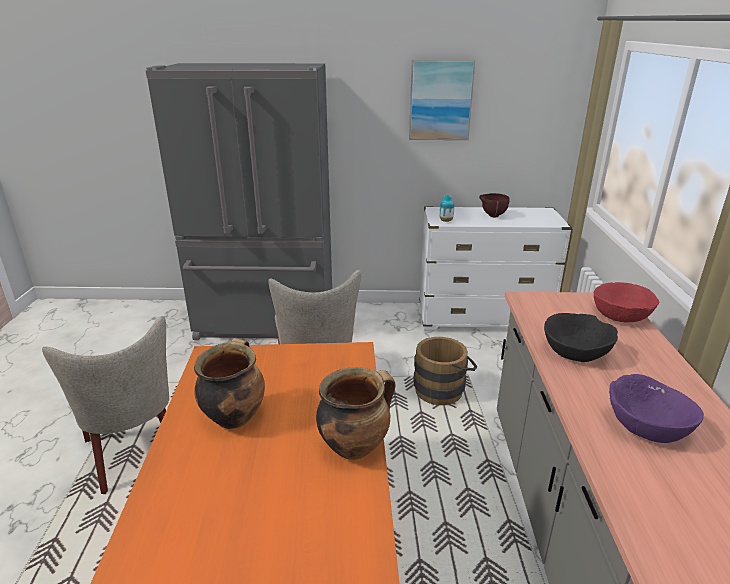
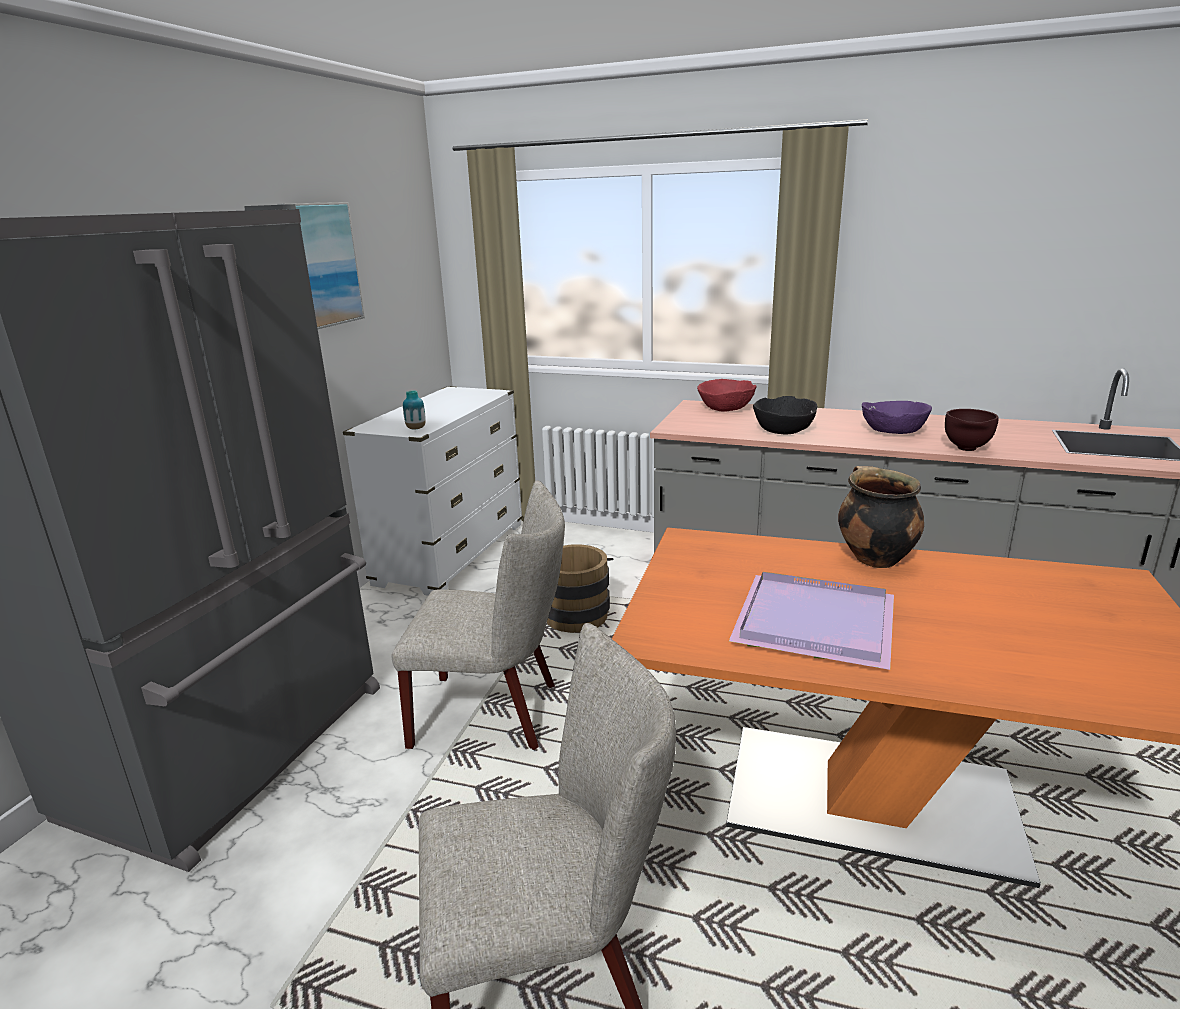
camera: 70 degrees left, 5 degrees down
(234, 416) = (811, 624): cooking pot -> purple tray
(492, 216) = (433, 409): brown bowl -> brown bowl (966, 449)

